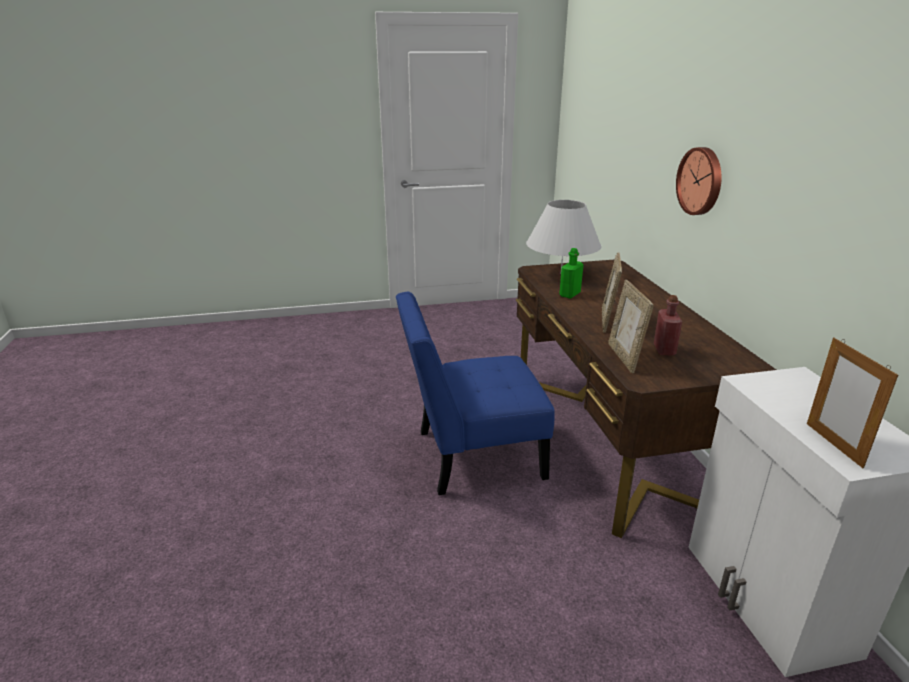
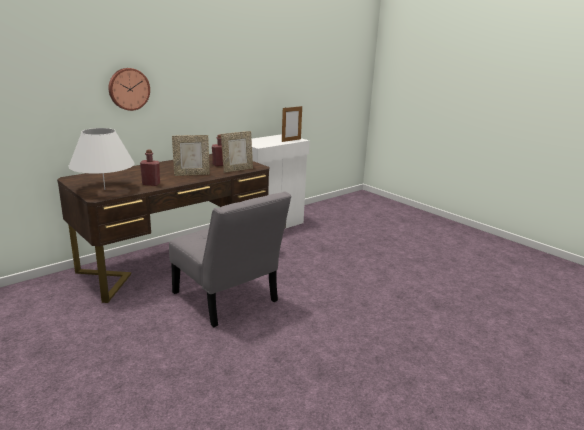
camera: 120 degrees left, 5 degrees down
(471, 455) = (227, 300): blue chair -> grey chair
(569, 294) = (151, 184): green bottle -> red bottle

